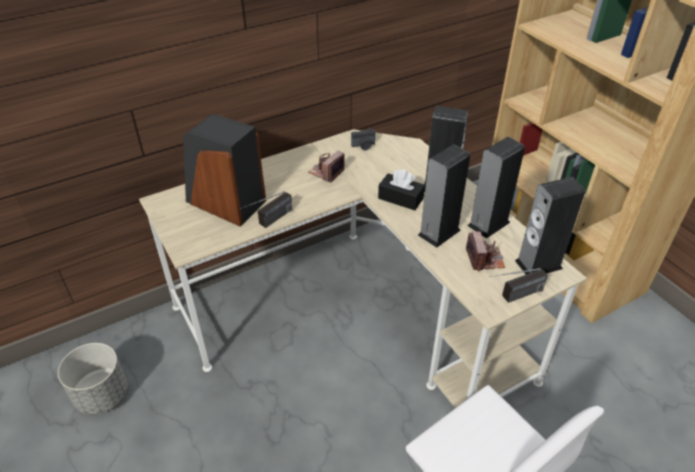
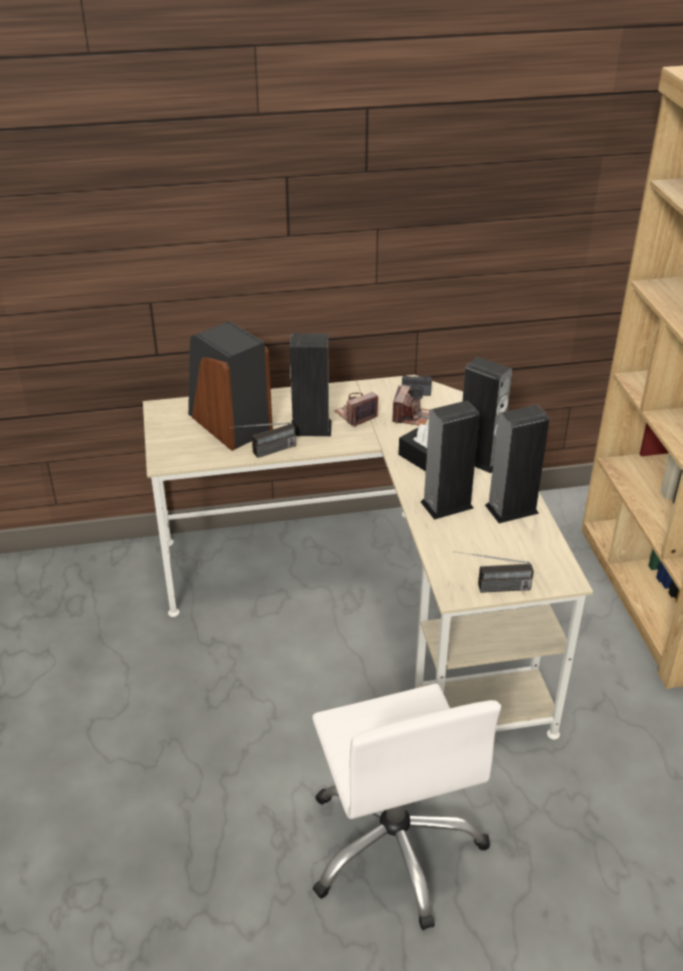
camera: 20 degrees right, 5 degrees down
(101, 395) = (55, 610): grey planter -> none
(484, 259) = (482, 544): camera -> camera (410, 416)
(538, 264) = (543, 564): speaker -> speaker (311, 428)

